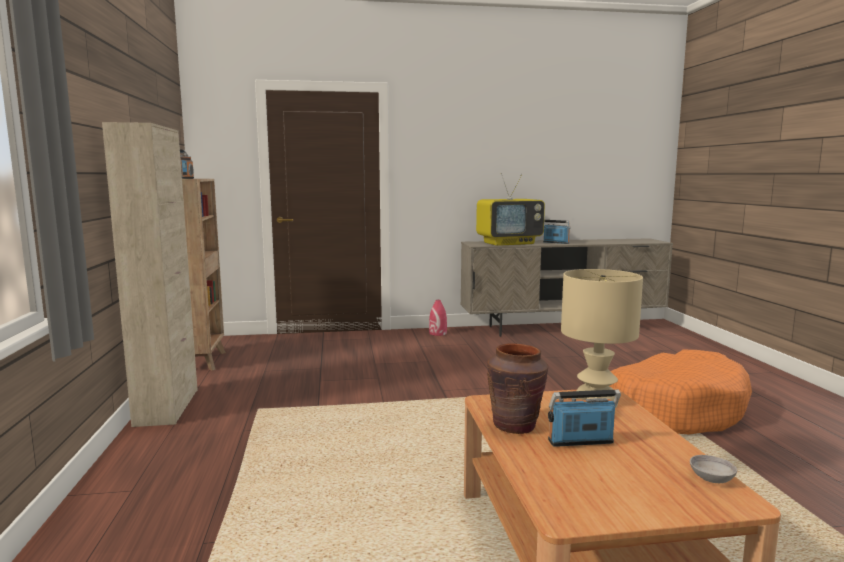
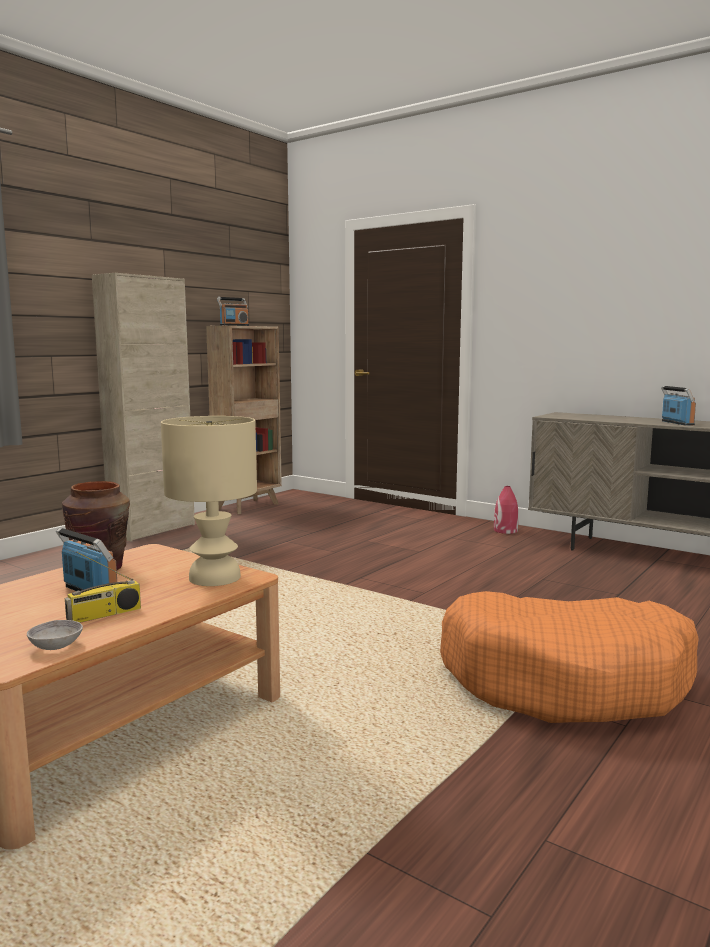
camera: 45 degrees right, 0 degrees up
(509, 243) = (604, 418): television -> none
(648, 450) = (104, 615): none -> radio

